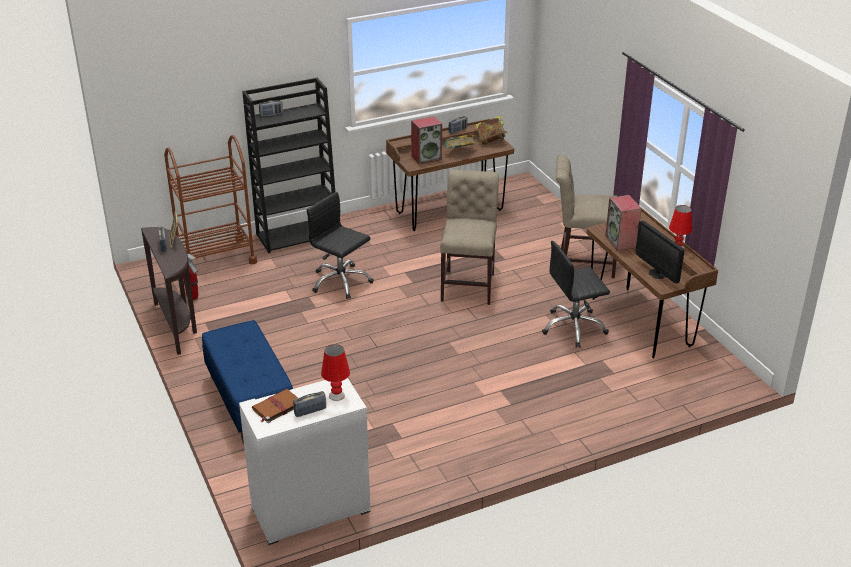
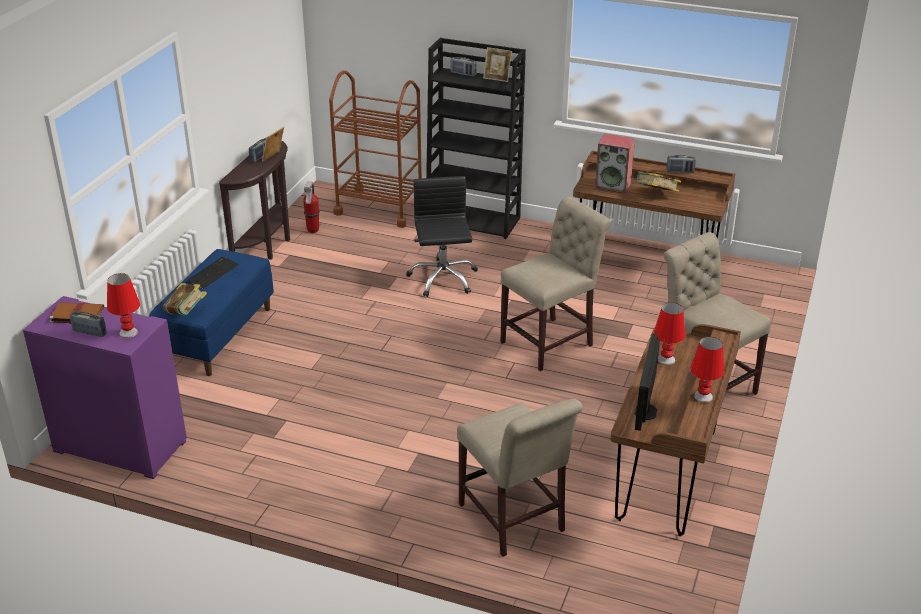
camera: 45 degrees right, 0 degrees up
(232, 350) = (212, 273): none -> keyboard
(300, 108) = (497, 78): none -> picture frame
(310, 510) = (119, 446): white cabinet -> purple cabinet
(491, 141) = (709, 198): book -> book (186, 313)
(574, 327) = (586, 440): black office chair -> none
(607, 392) = (514, 521): none -> beige chair
(621, 242) = (666, 359): speaker -> red table lamp

